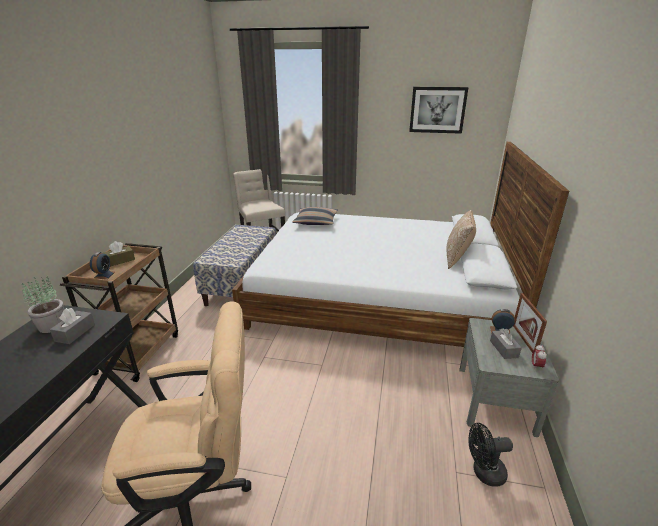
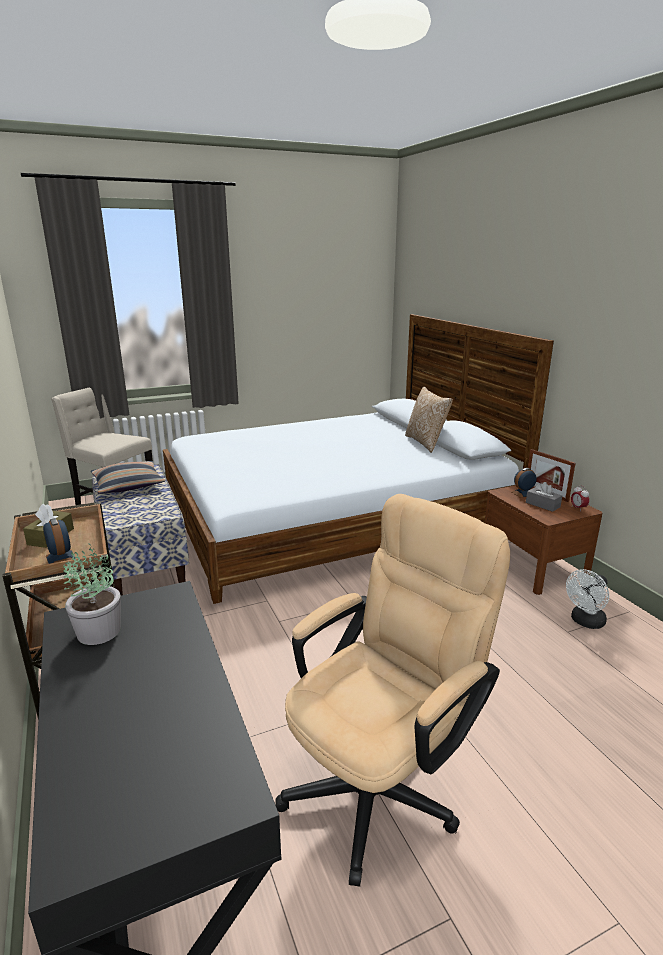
camera: 35 degrees left, 5 degrees down
(75, 332) = (155, 624): grey tissue box -> none
(315, 221) = (225, 441): pillow -> pillow (128, 485)
(437, 110) = (321, 285): picture -> none
(484, 473) = (585, 622): black fan -> white fan
(495, 399) = (533, 566): grey nightstand -> brown nightstand

